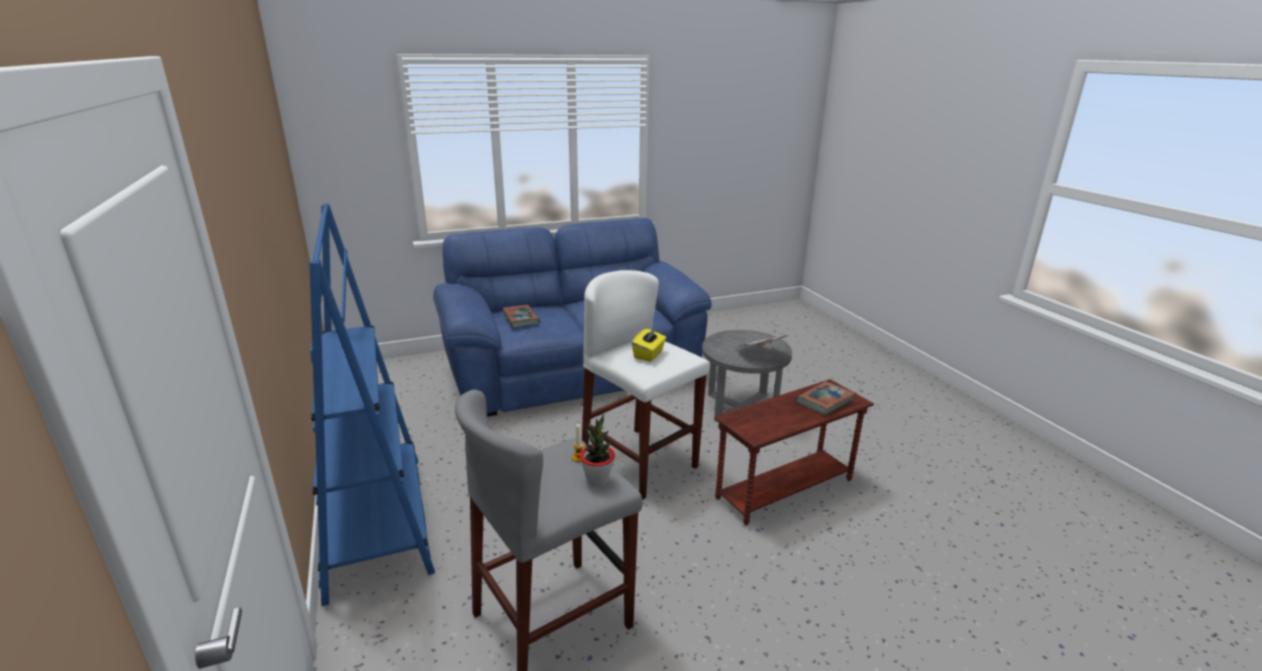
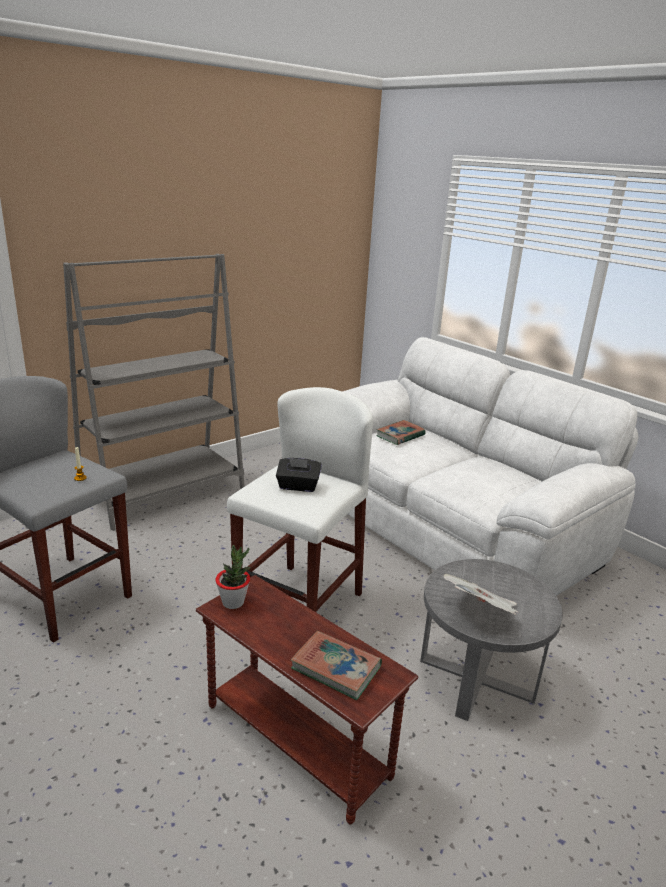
camera: 70 degrees right, 0 degrees up
(377, 523) = (164, 494): blue bookcase -> grey bookcase
(571, 370) = (452, 527): blue sofa -> white sofa
(597, 479) = (46, 489): potted plant -> potted plant (233, 602)
(649, 354) = (298, 486): yellow tissue box -> black tissue box

